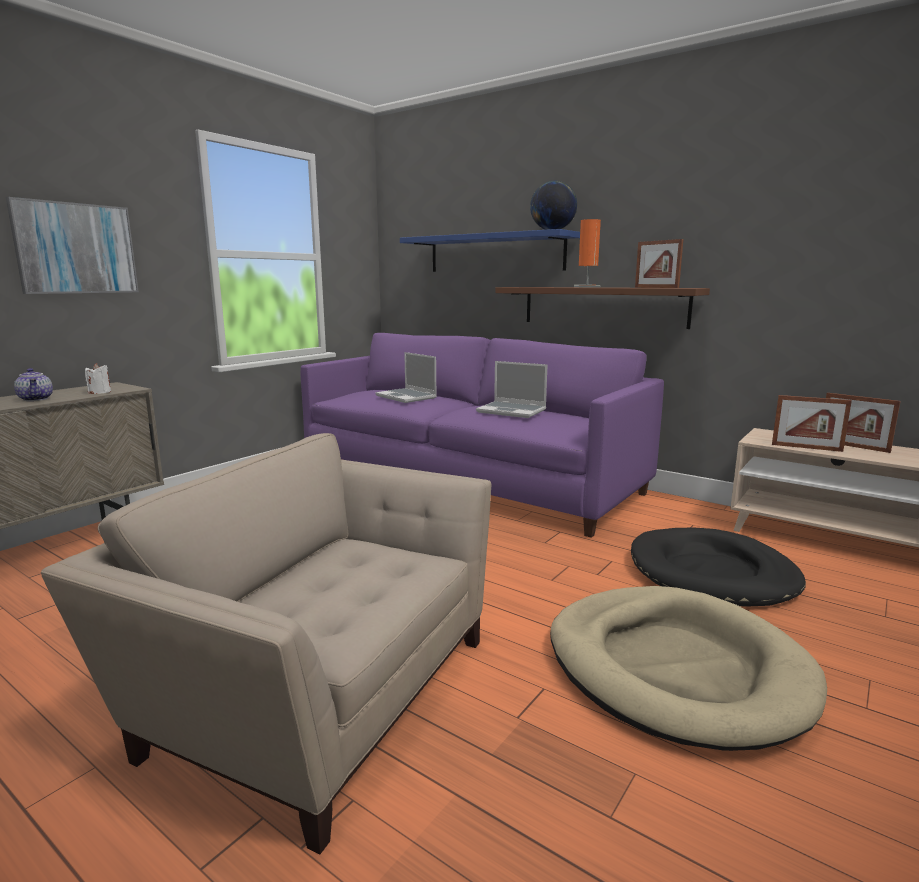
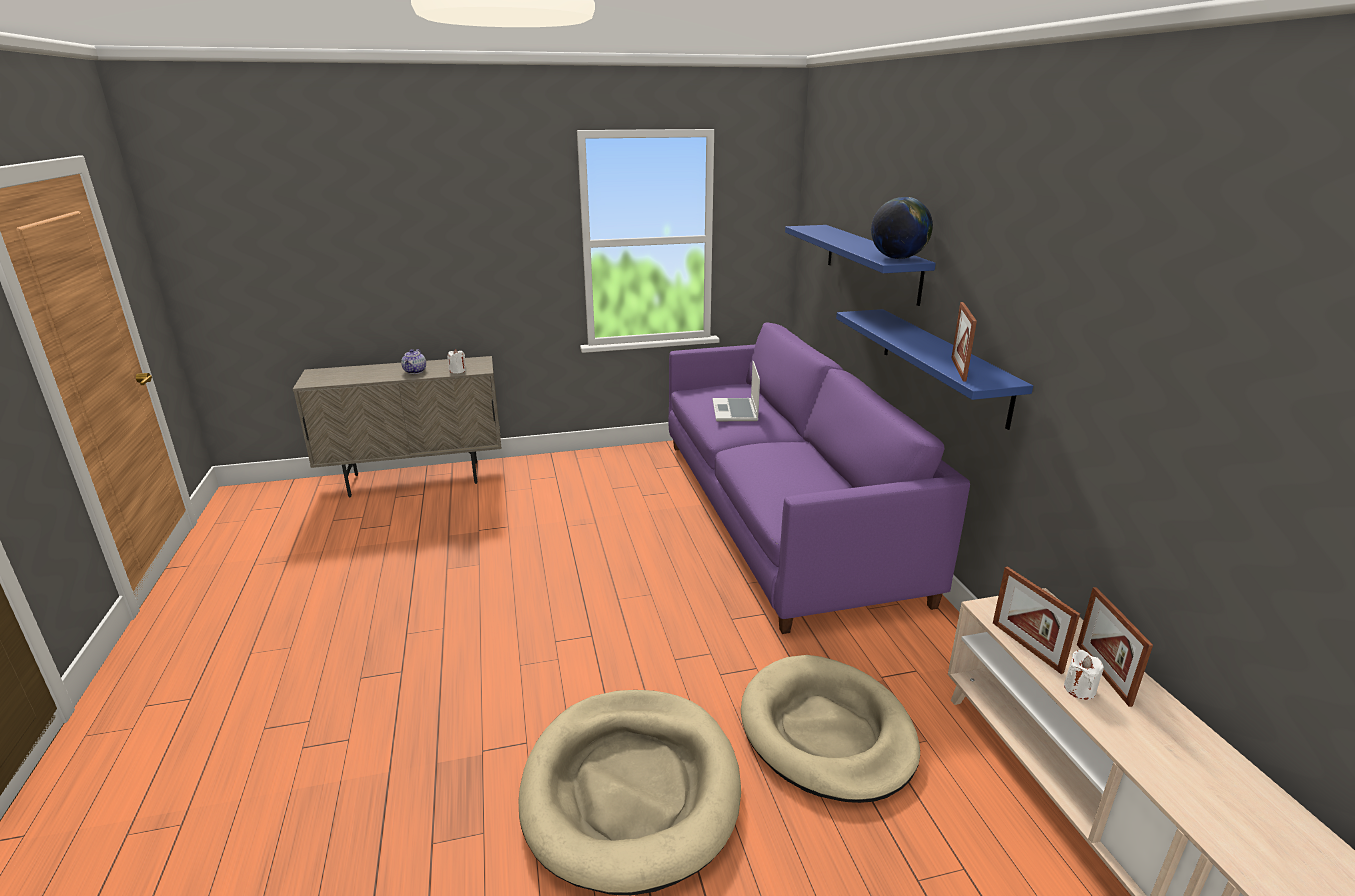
camera: 40 degrees right, 10 degrees up
(76, 248) = (464, 249): picture -> none
(319, 689) = (419, 662): beige armchair -> none
(512, 411) = (787, 466): laptop -> none
(587, 287) = (915, 339): orange table lamp -> none
(603, 306) = (942, 364): brown shelf -> blue shelf
(712, 573) = (827, 732): black dog bed -> beige dog bed
(862, 454) = (1079, 689): none -> white candle

